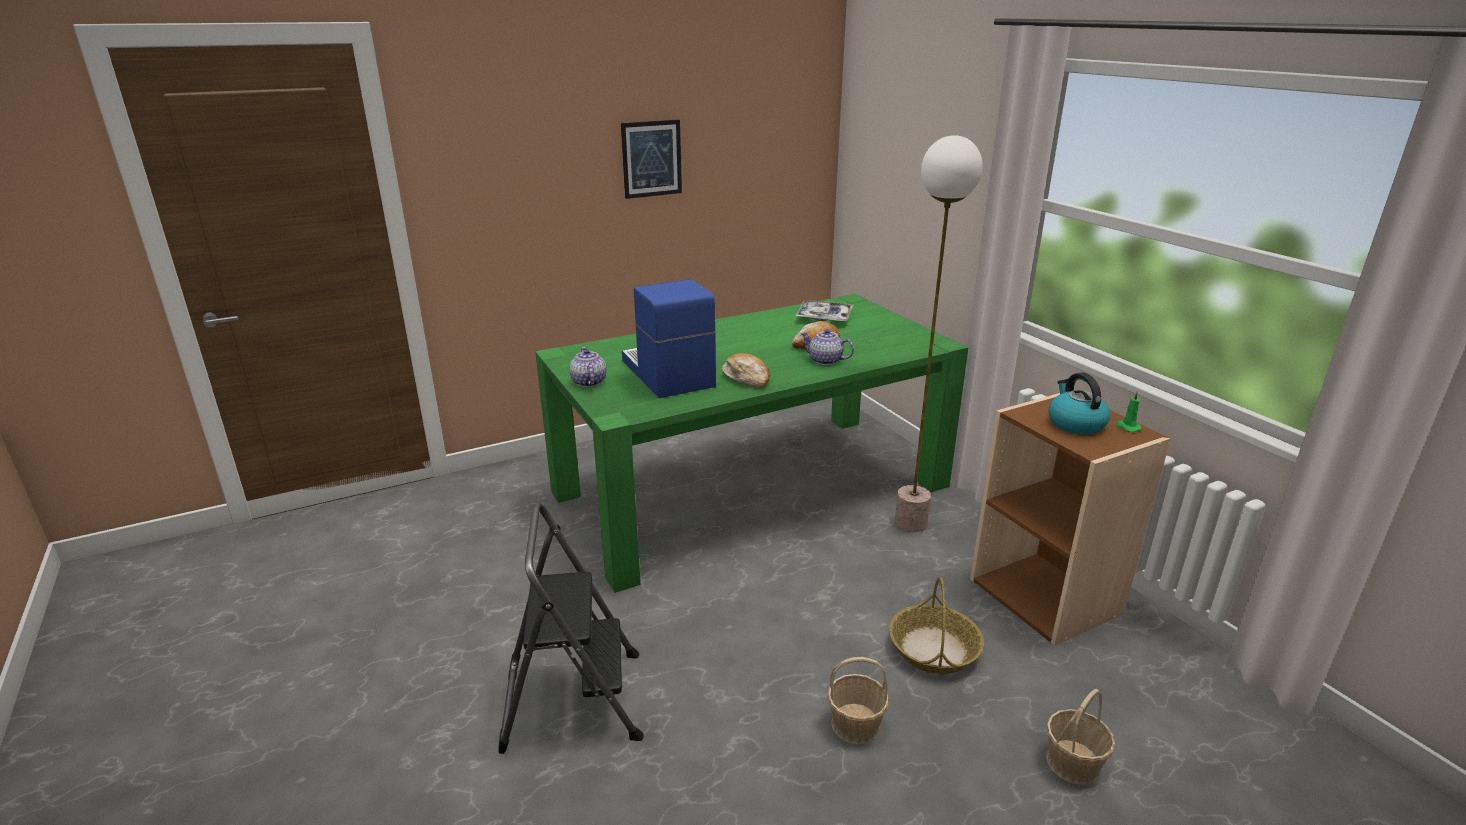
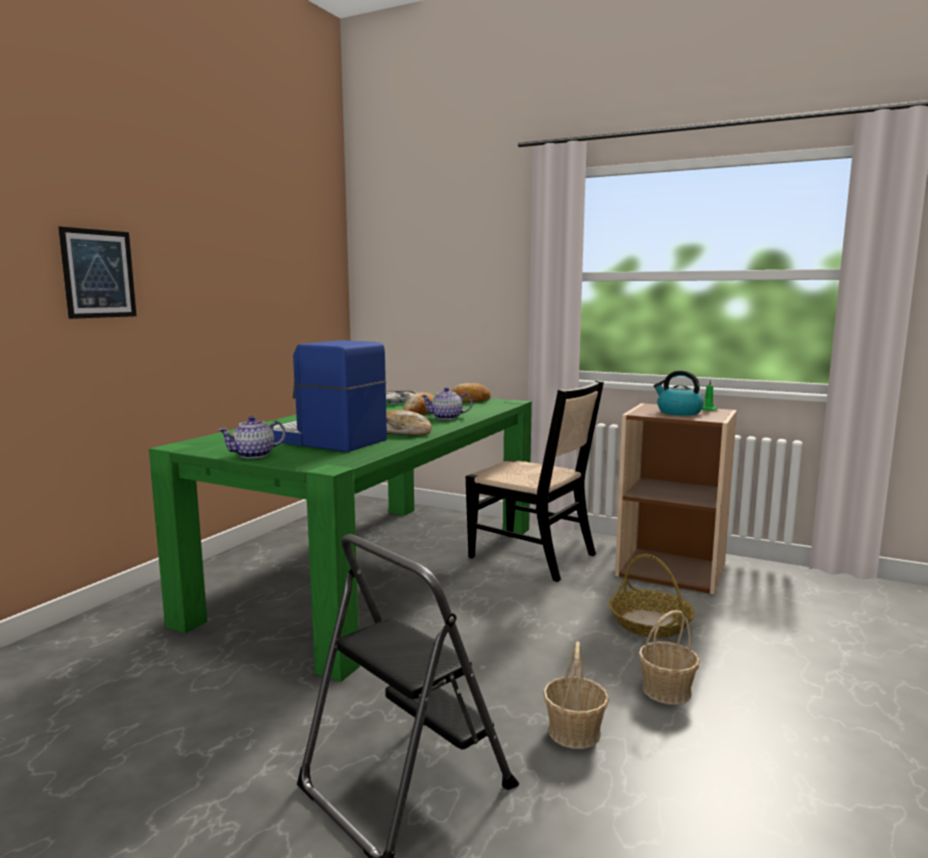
camera: 35 degrees left, 15 degrees down
(588, 382) = (254, 455): teapot -> teapot turned 75 degrees counterclockwise
(651, 159) = (213, 264): picture -> picture (99, 274)
(899, 331) = (469, 401): none -> bread
(910, 523) = (532, 557): floor lamp -> chair
(1073, 763) = (815, 652): basket -> basket (574, 731)

